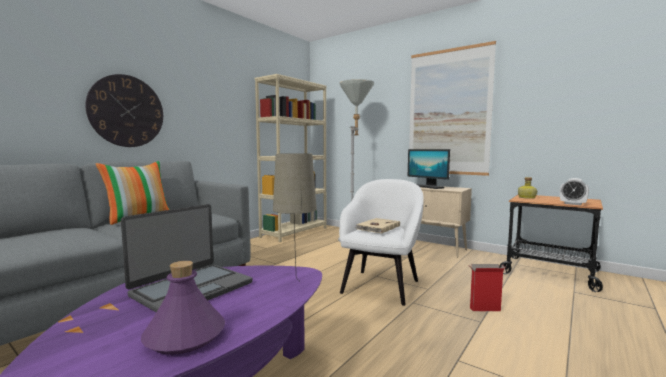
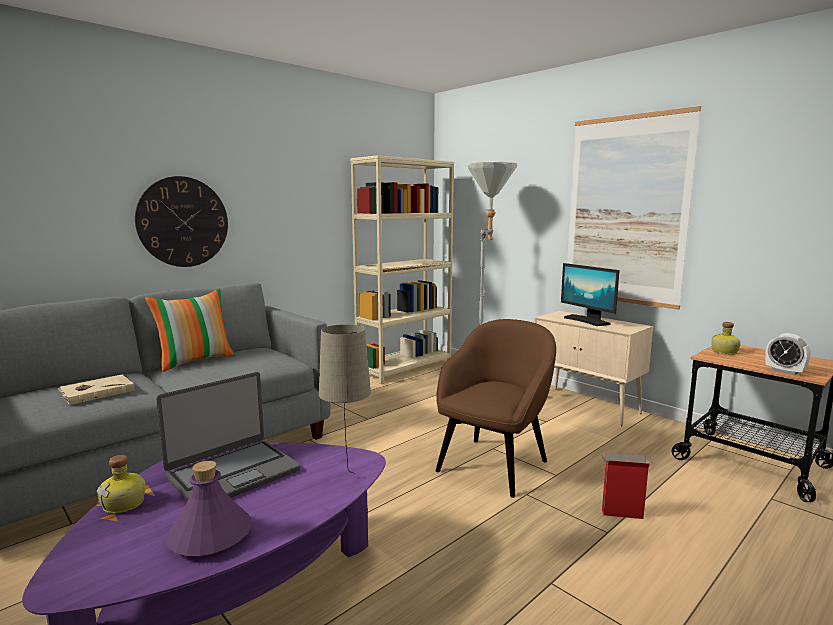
camera: 10 degrees right, 5 degrees up
(89, 318) = (125, 504): none -> bottle
(377, 227) = (487, 390): beige book -> beige book (96, 392)
(381, 285) = (494, 464): white armchair -> brown armchair

